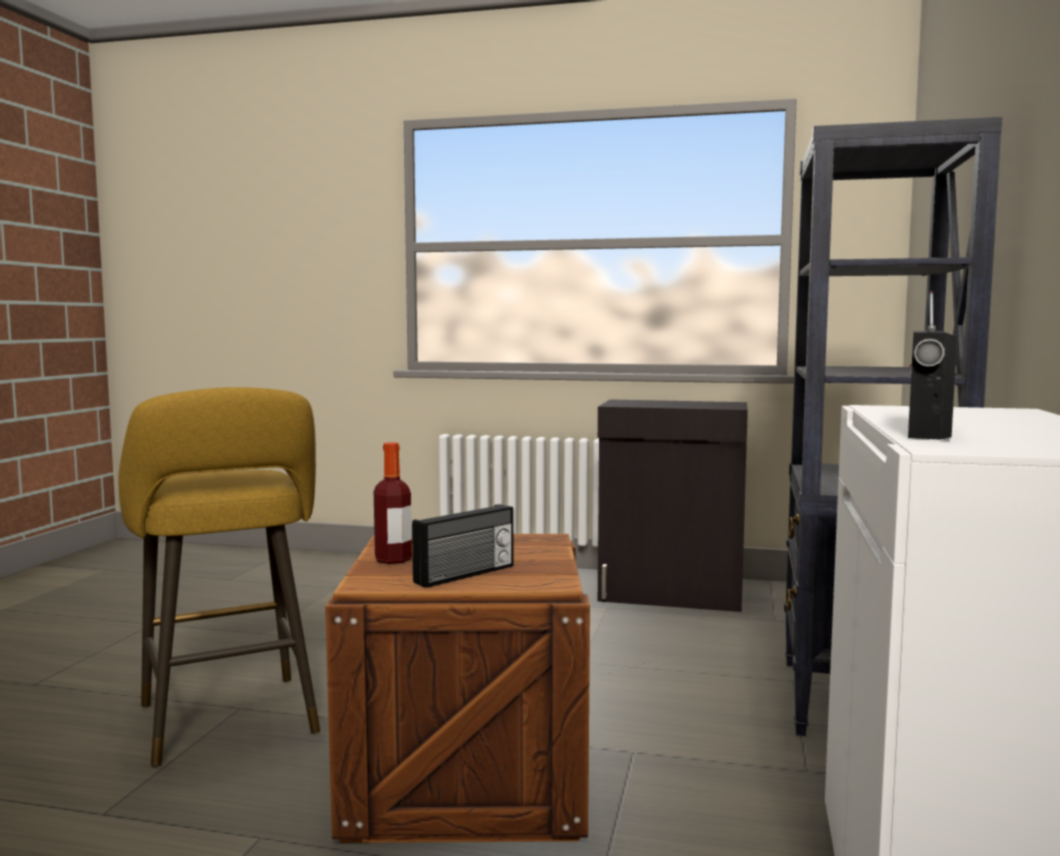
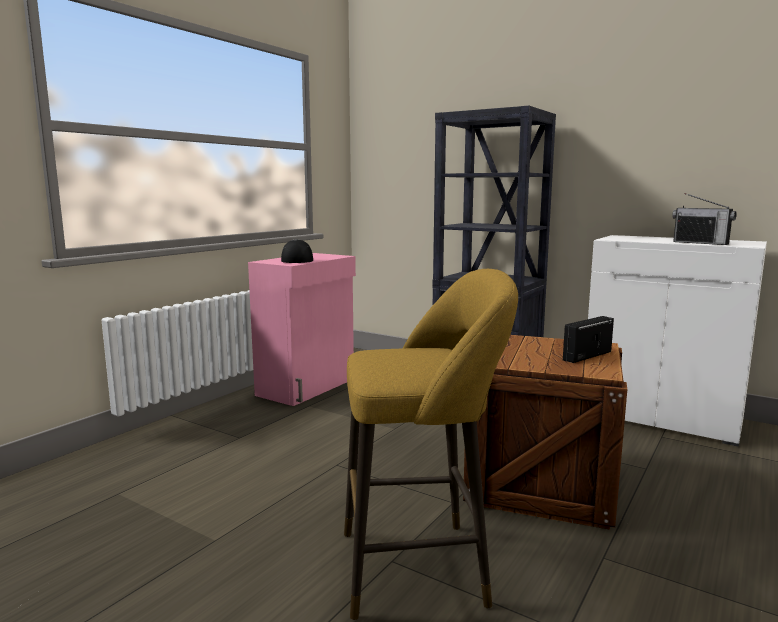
camera: 70 degrees left, 5 degrees up
(393, 559) = (548, 365): bottle -> none
(466, 574) = (586, 355): radio -> radio turned 105 degrees counterclockwise
(652, 403) = (297, 260): none -> cap
(671, 595) = (308, 387): black cabinet -> pink cabinet

